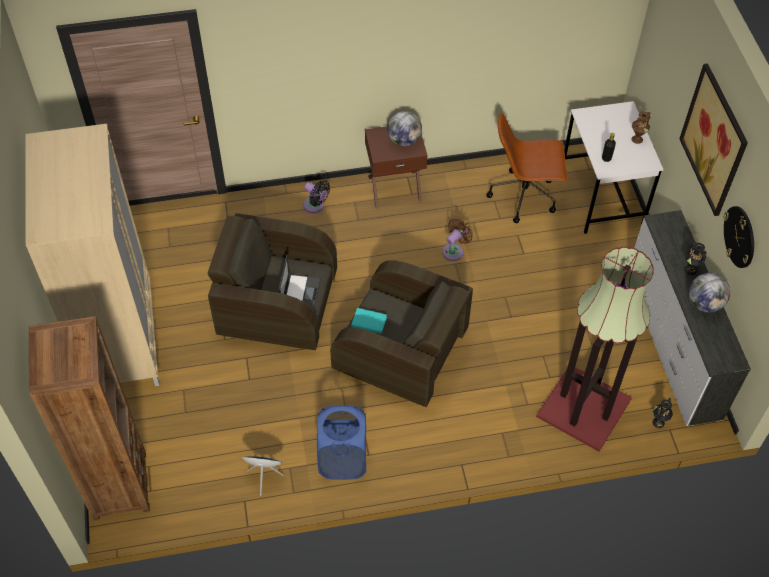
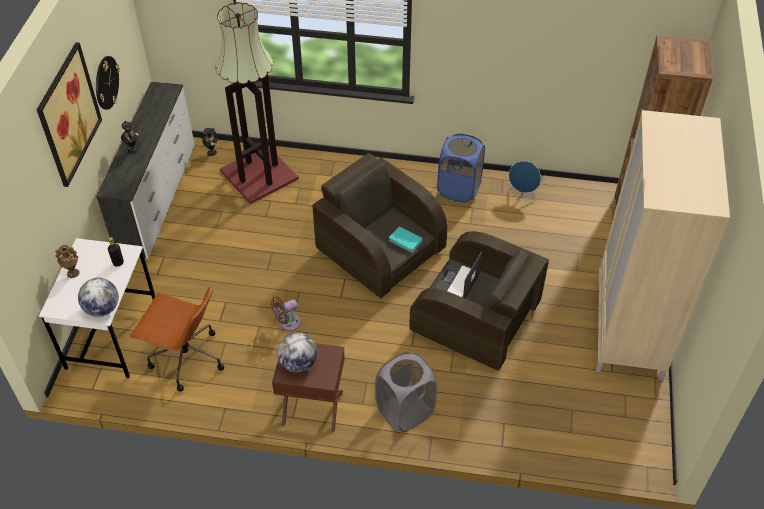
camera: 160 degrees left, 5 degrees down
(315, 206) = (405, 411): black fan -> grey laundry basket
(704, 303) = (144, 125): globe -> globe (102, 309)

